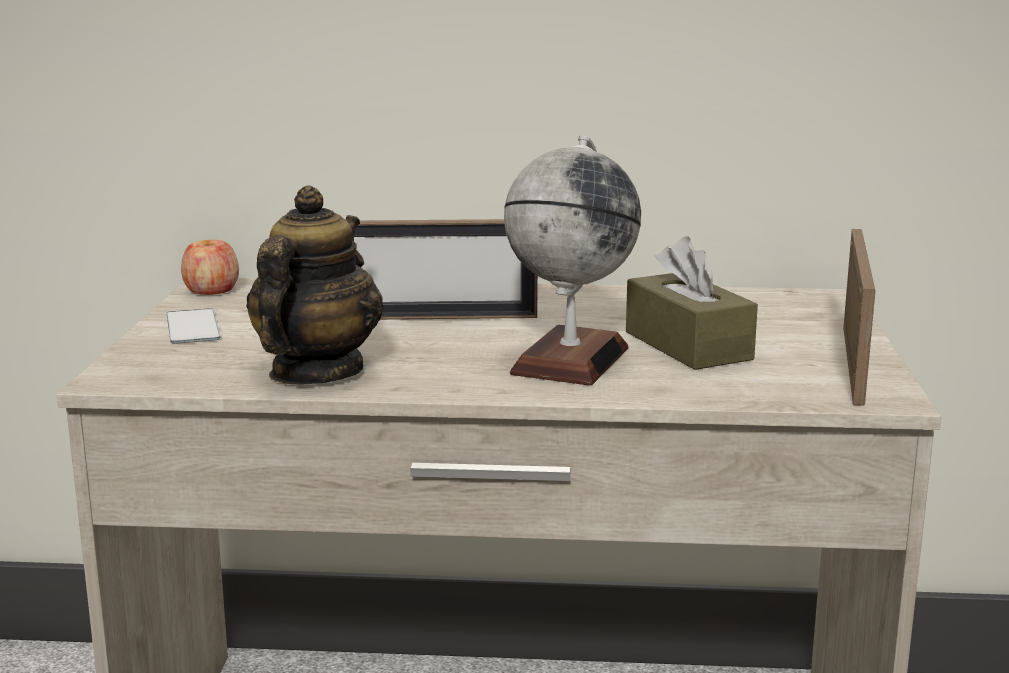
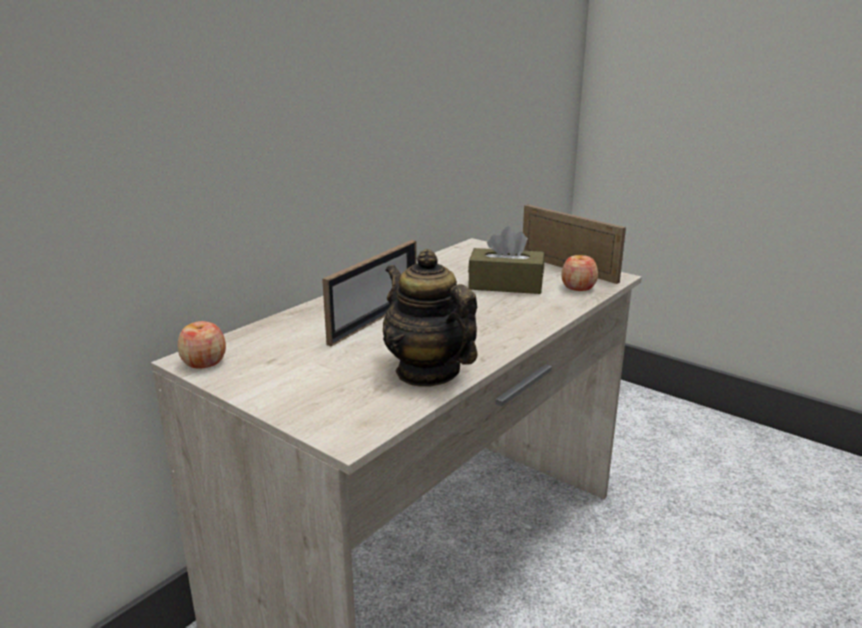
camera: 55 degrees left, 5 degrees up
(192, 327) = (277, 386): phone -> none
(570, 360) = (493, 311): globe -> none
(776, 385) = (578, 287): none -> apple

